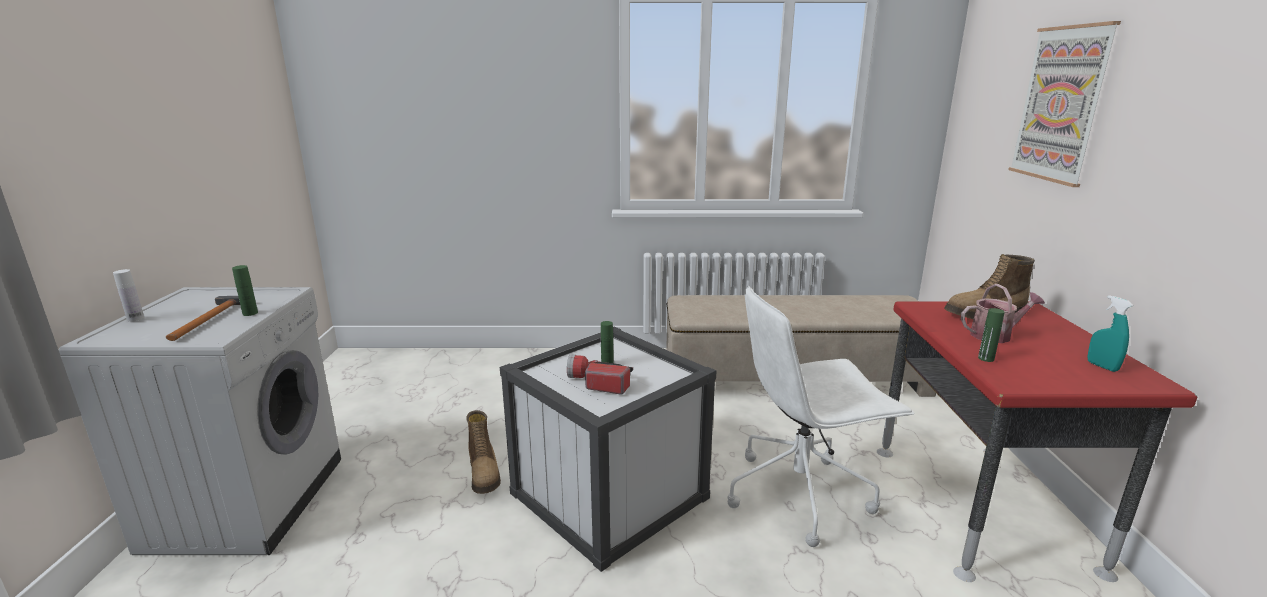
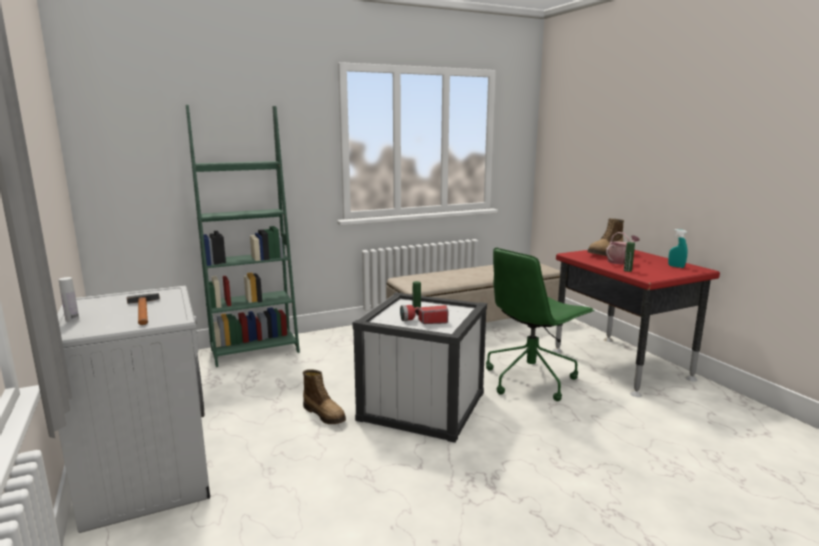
camera: 25 degrees left, 5 degrees down
(250, 313) = (169, 304): green bottle -> none
(491, 361) = (254, 350): none -> green bookcase
(804, 494) = (532, 379): white office chair -> green office chair
(1061, 104) = (616, 136): picture -> none

